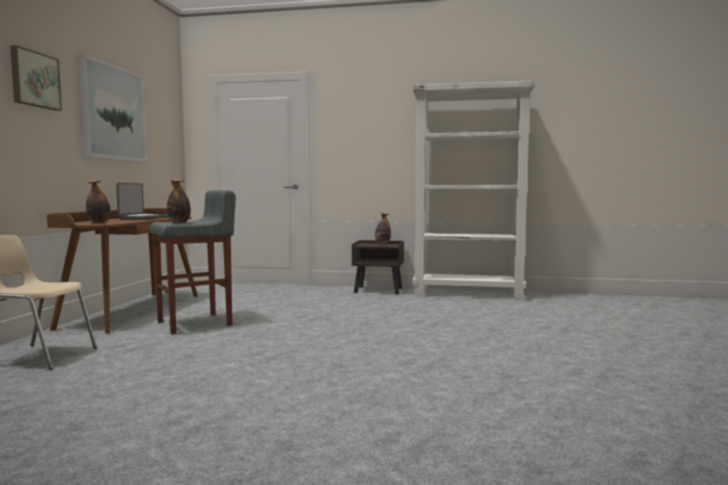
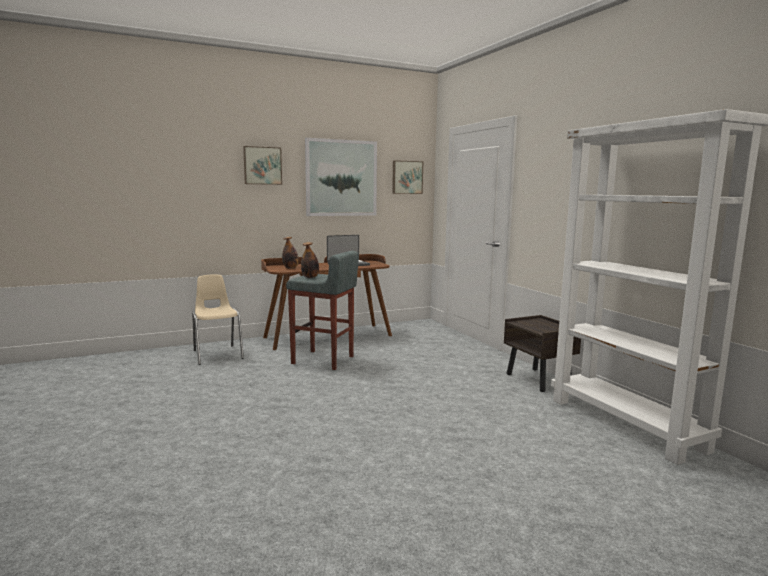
camera: 55 degrees right, 5 degrees up
(165, 122) = (407, 177): none -> picture
(382, 243) = (549, 326): bottle -> none

